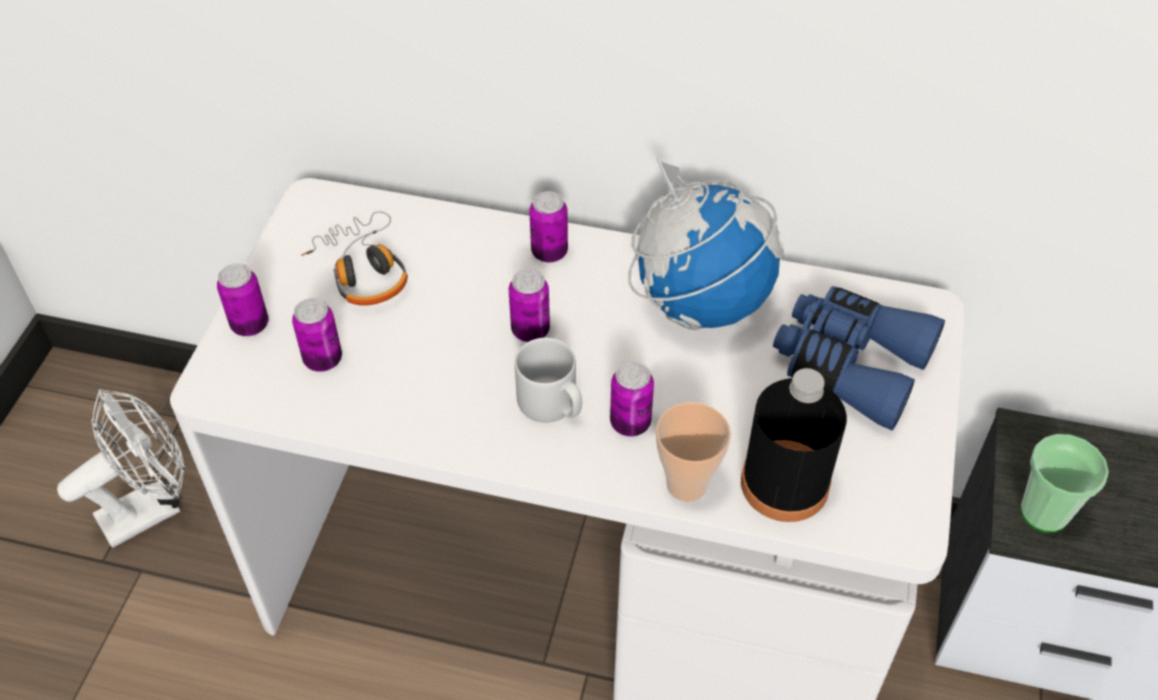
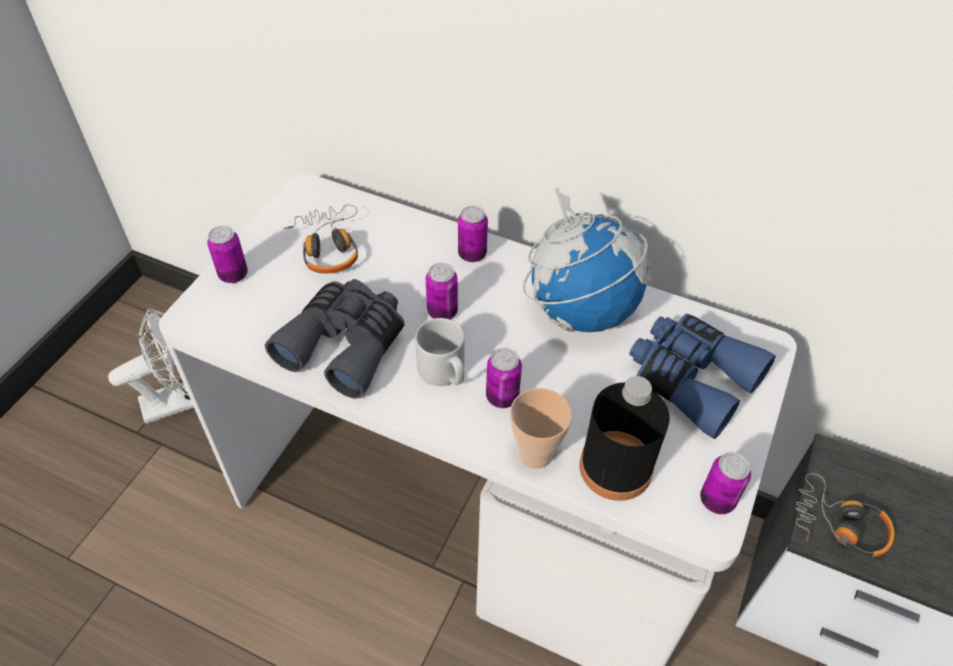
camera: 10 degrees right, 0 degrees up
(323, 359) = (279, 309): can -> can (717, 500)
(420, 390) = (346, 344): none -> grey binoculars
(1044, 512) = (839, 525): cup -> headphones

